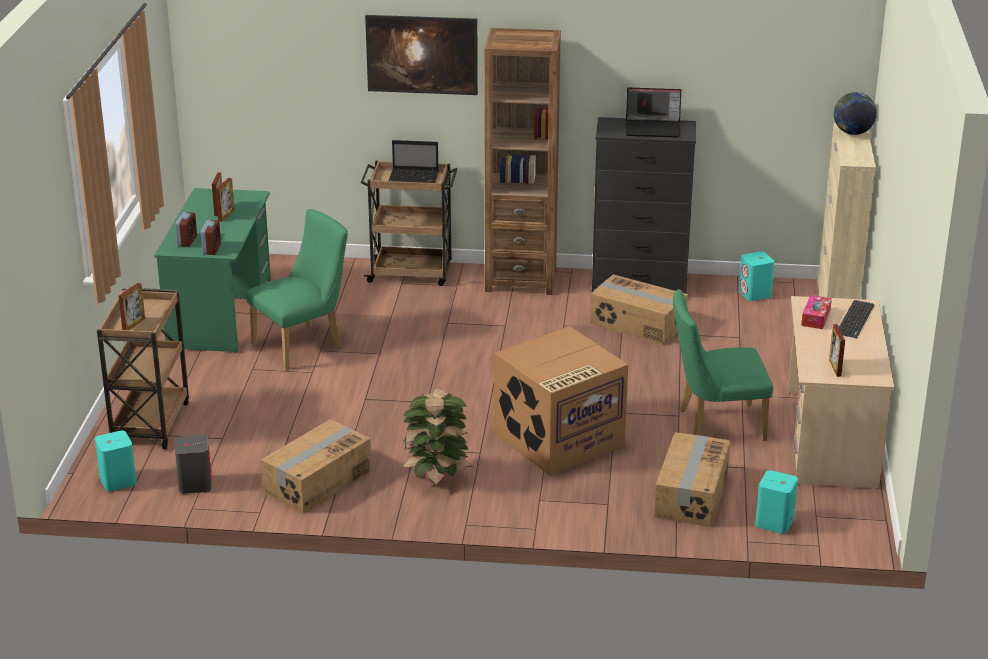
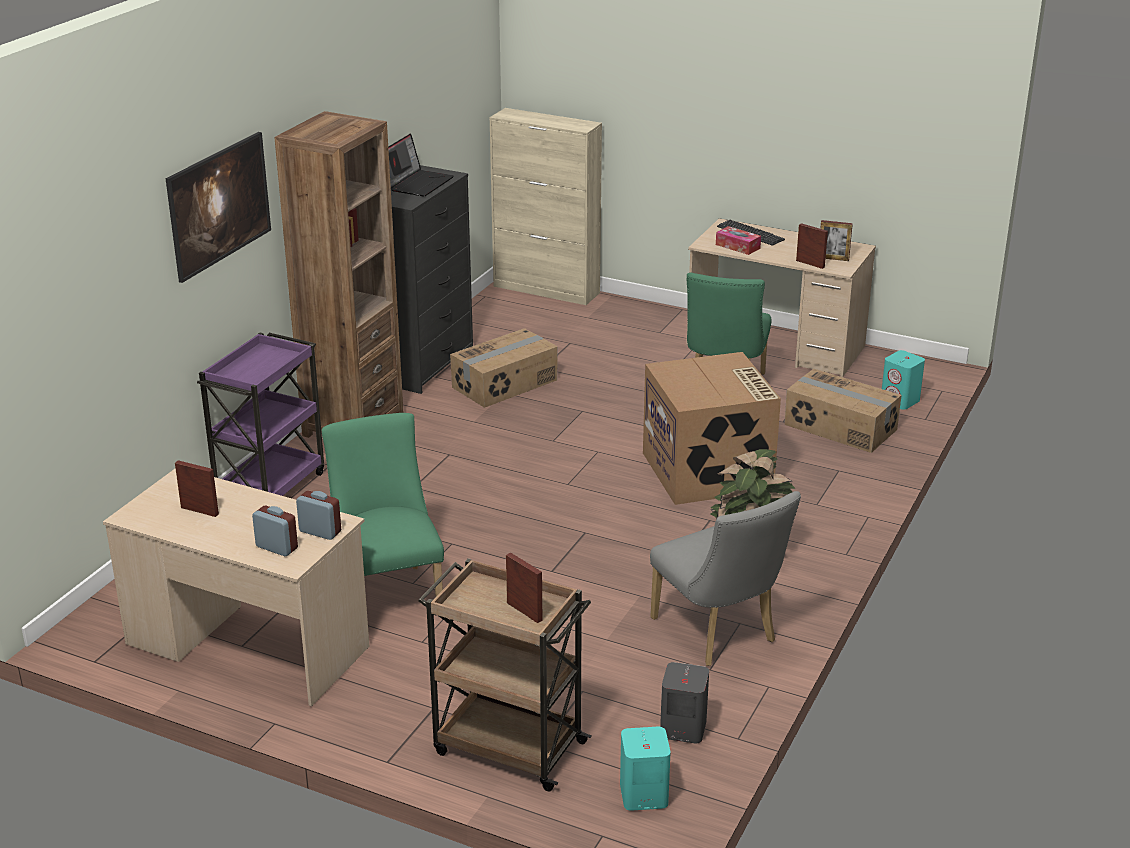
camera: 70 degrees left, 0 degrees up
(220, 313) = (247, 645): green desk -> beige desk
(226, 215) = (223, 507): picture frame -> picture frame (810, 264)
(317, 481) = (719, 634): cardboard box -> grey chair
(412, 273) = (271, 487): brown cart -> purple cart
(414, 178) = (261, 363): laptop -> none
(755, 294) = (493, 317): turquoise speaker -> none
(853, 133) = (520, 115): globe -> none

